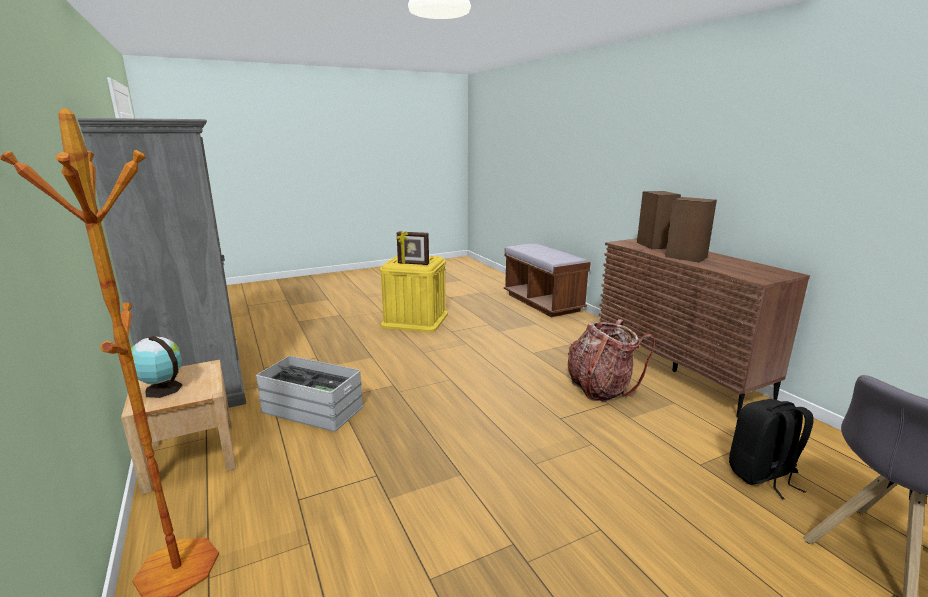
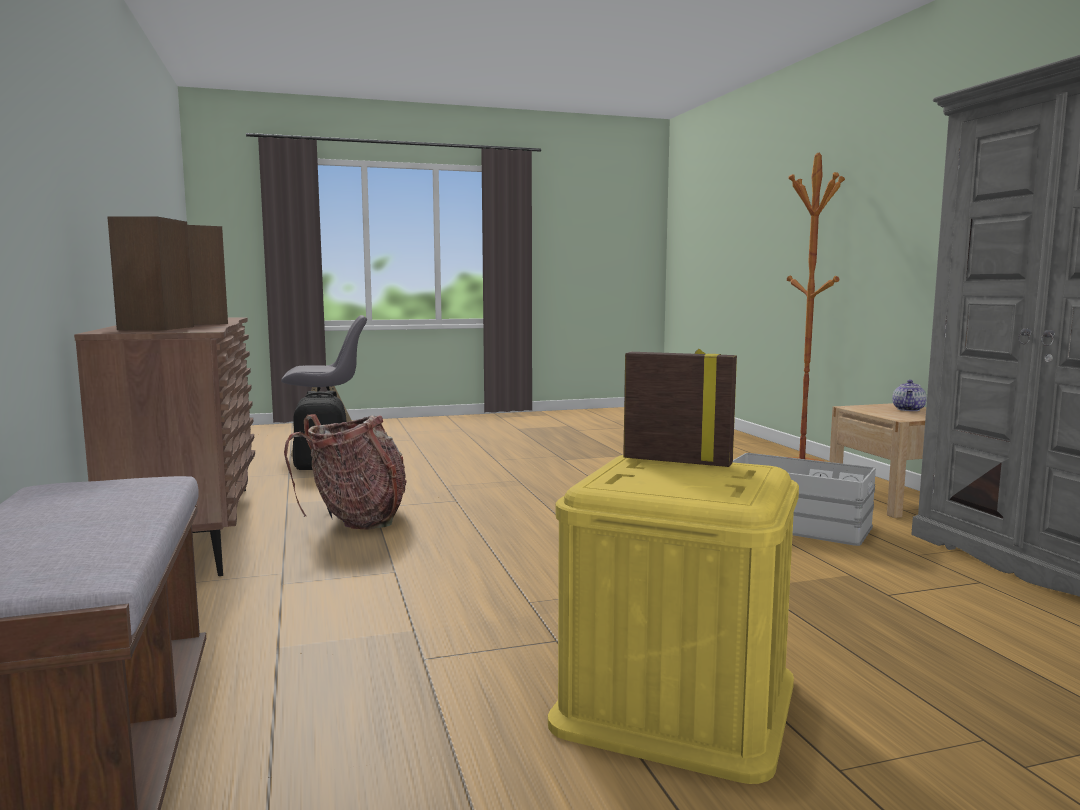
camera: 170 degrees left, 10 degrees down
(161, 389) = (909, 409): globe -> teapot

